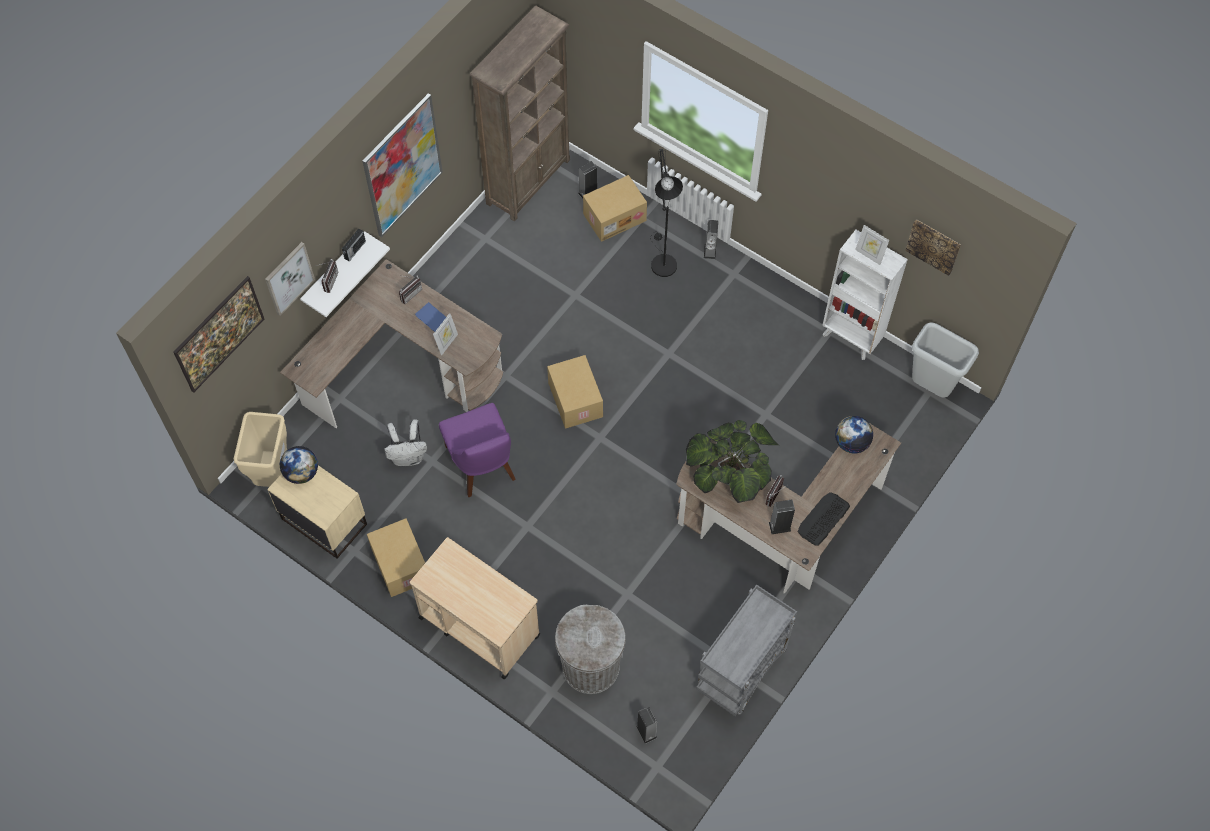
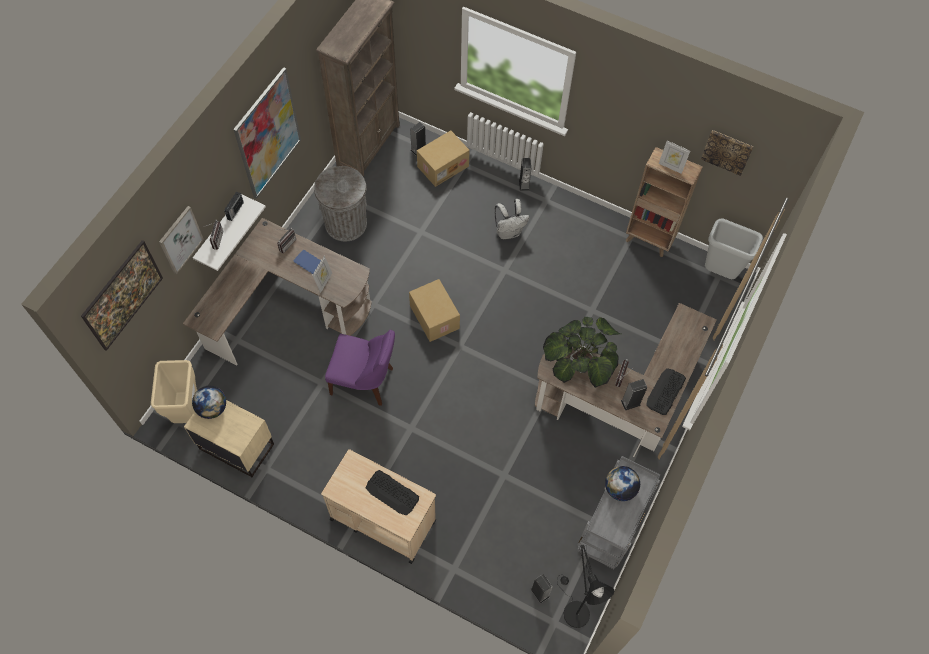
camera: 10 degrees left, 0 degrees up
(399, 564) = (306, 475): cardboard box -> none
(408, 457) = (302, 382): white backpack -> white backpack (509, 232)
(482, 465) = (365, 381): purple chair -> purple chair turned 45 degrees counterclockwise
(489, 592) = (392, 493): none -> keyboard
(591, 667) = (483, 542): grey trash can -> grey trash can (346, 224)
(662, 261) = (486, 197): black floor lamp -> black floor lamp (573, 609)
(851, 338) = (649, 241): white bookcase -> brown bookcase
(851, 442) = (676, 324): globe -> globe (619, 488)

